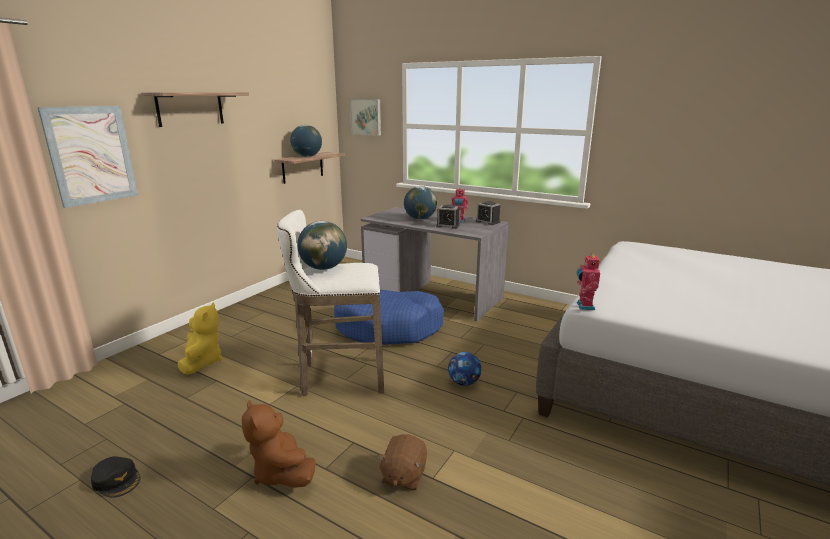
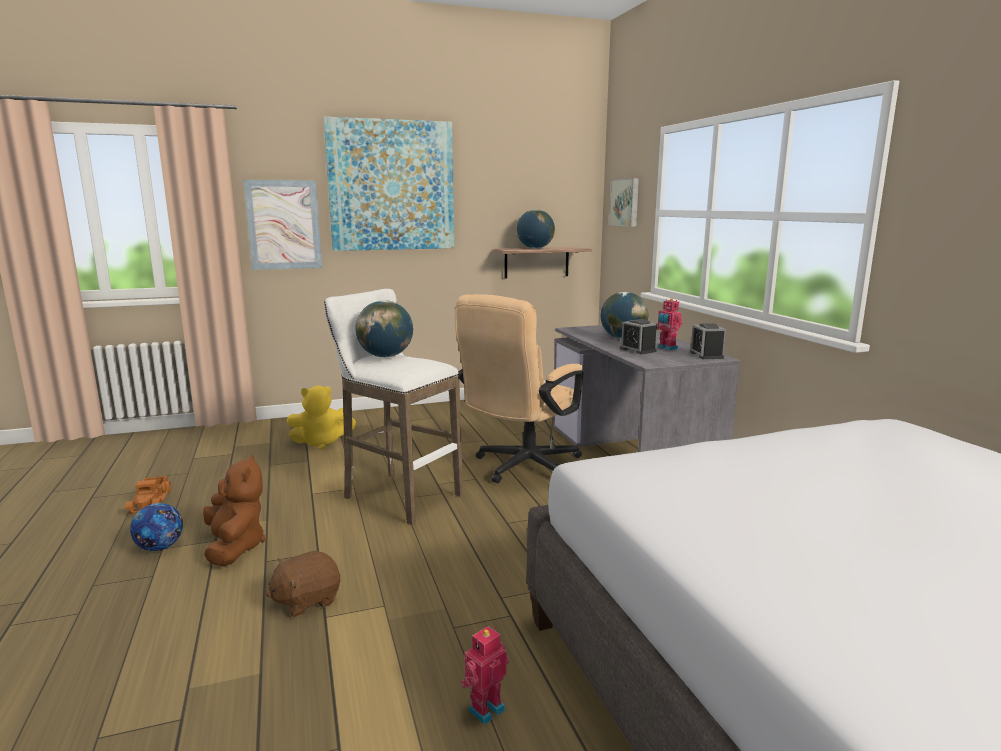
camera: 40 degrees right, 5 degrees down
(117, 480) = (151, 502): black cap -> toy truck
(190, 108) = (392, 186): shelf -> picture
(202, 362) = (321, 443): yellow plush toy -> yellow plush toy turned 45 degrees clockwise
(281, 472) = (235, 547): brown plush toy -> brown plush toy turned 150 degrees clockwise
(388, 327) = (521, 468): blue dog bed -> beige office chair
(464, 382) = (507, 551): football -> football (160, 547)
(584, 306) = (578, 463): toy robot -> toy robot (485, 708)

